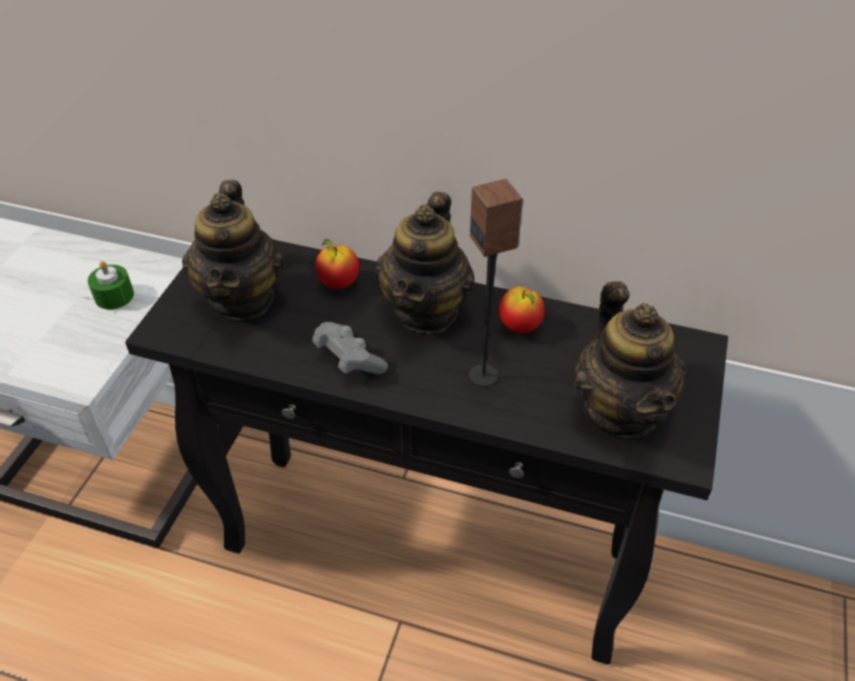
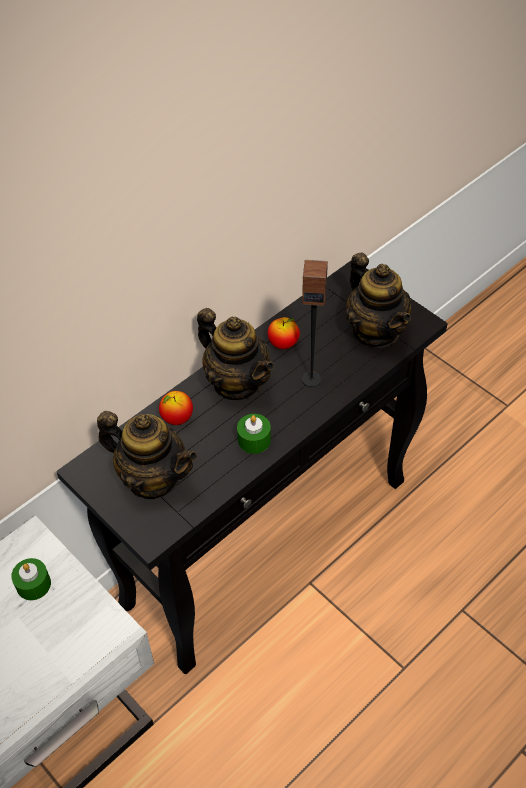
camera: 60 degrees left, 5 degrees up
(348, 360) = (254, 440): grey game controller -> green candle
(620, 410) = (376, 331): teapot -> teapot turned 45 degrees clockwise

